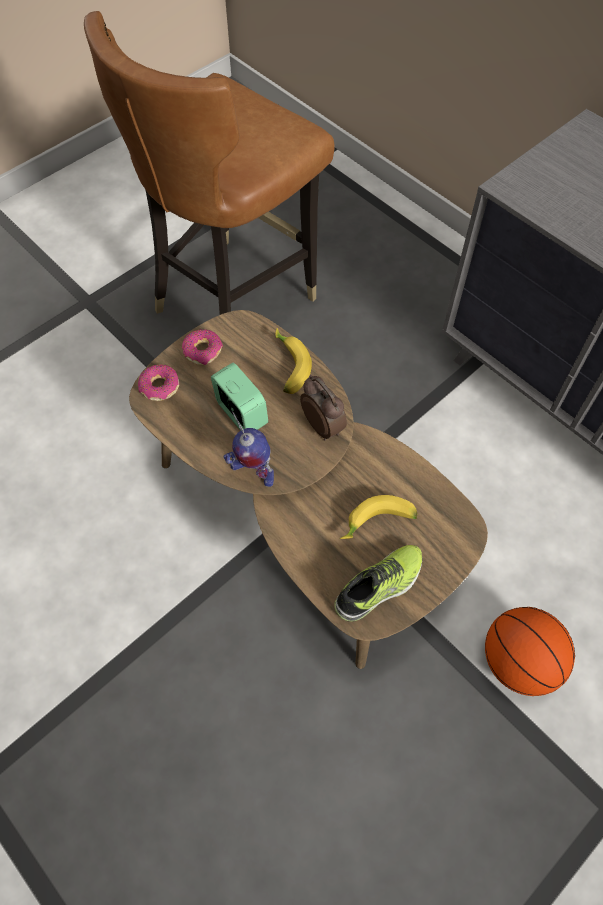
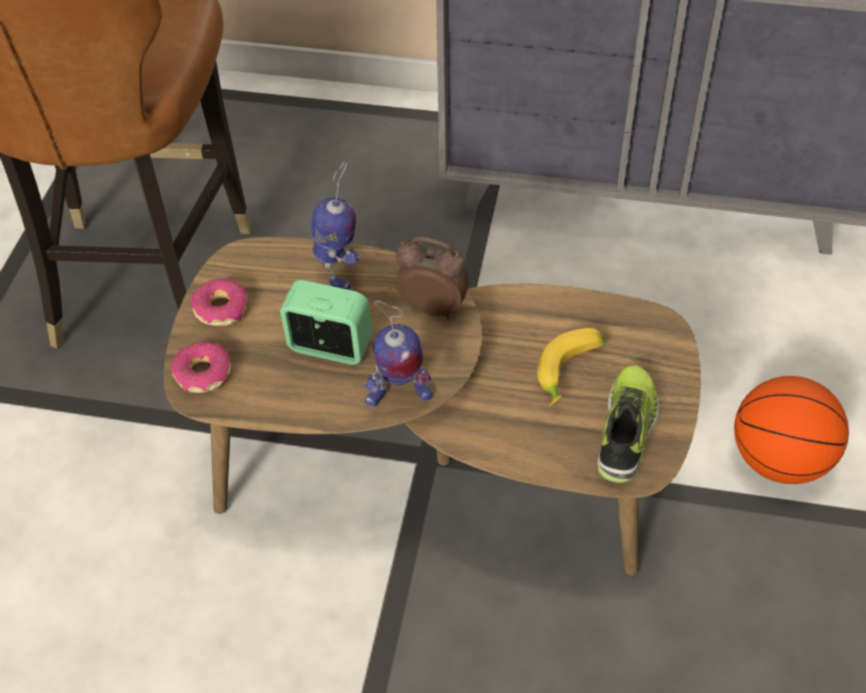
camera: 35 degrees left, 10 degrees down
(288, 367) = (338, 271): banana -> toy robot

